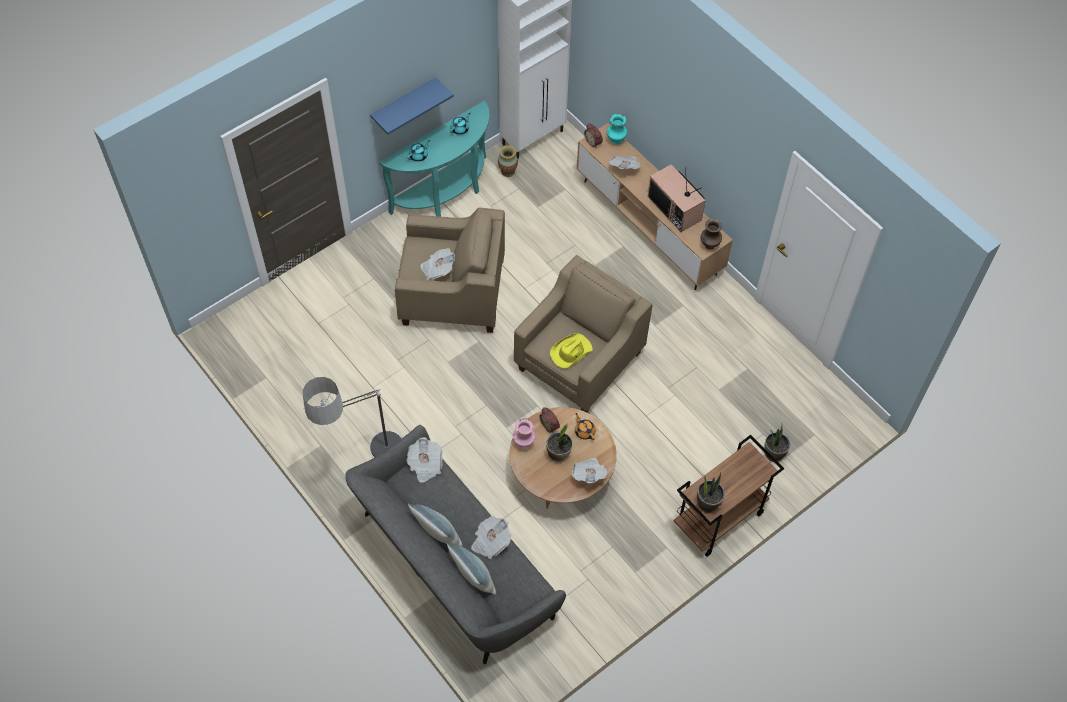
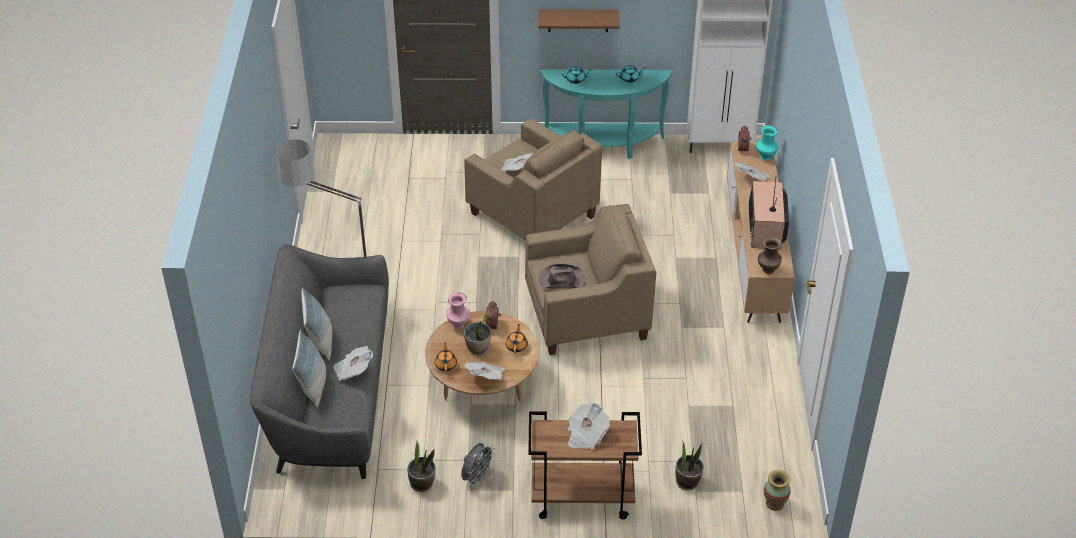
camera: 40 degrees right, 15 degrees down
(404, 104) = (578, 20): blue shelf -> brown shelf
(425, 465) = (363, 291): newspaper -> newspaper (586, 435)
(508, 171) = (672, 157): vase -> vase (774, 503)
(549, 485) = (446, 365): none -> orange teapot
(570, 352) = (561, 280): yellow hat -> brown hat
(632, 556) = (477, 478): none -> grey fan
(707, 503) = (548, 440): potted plant -> potted plant (422, 483)

